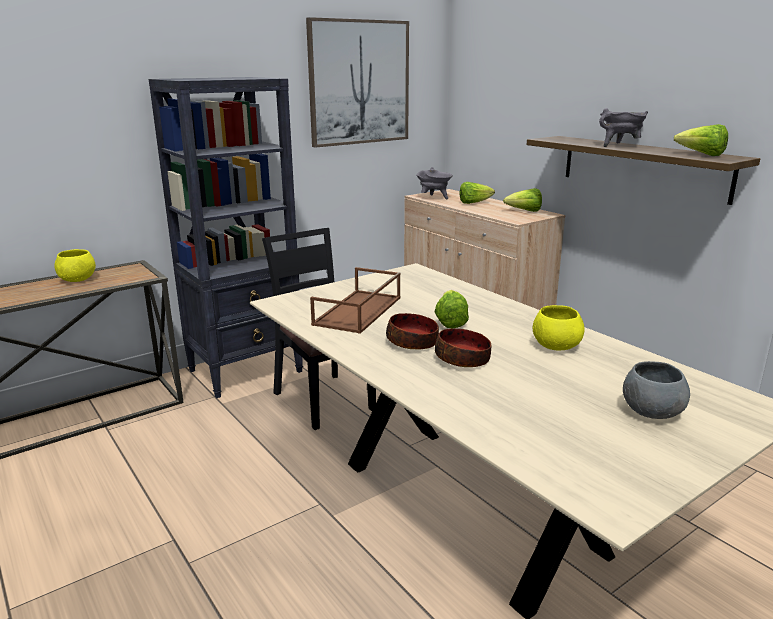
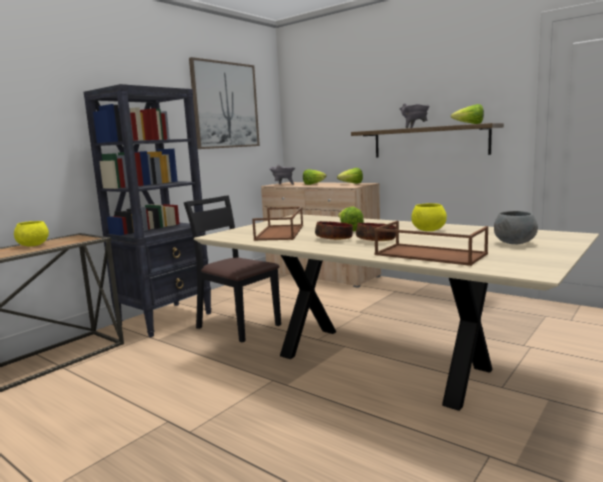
camera: 15 degrees left, 10 degrees down
(501, 416) = (428, 254): none -> brown tray

